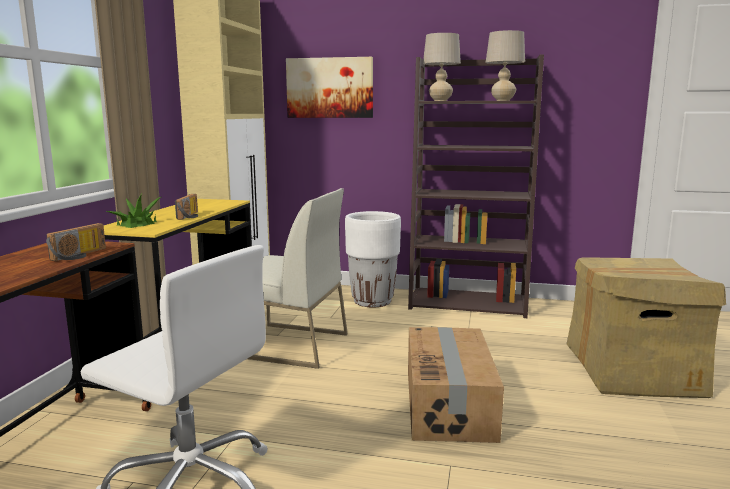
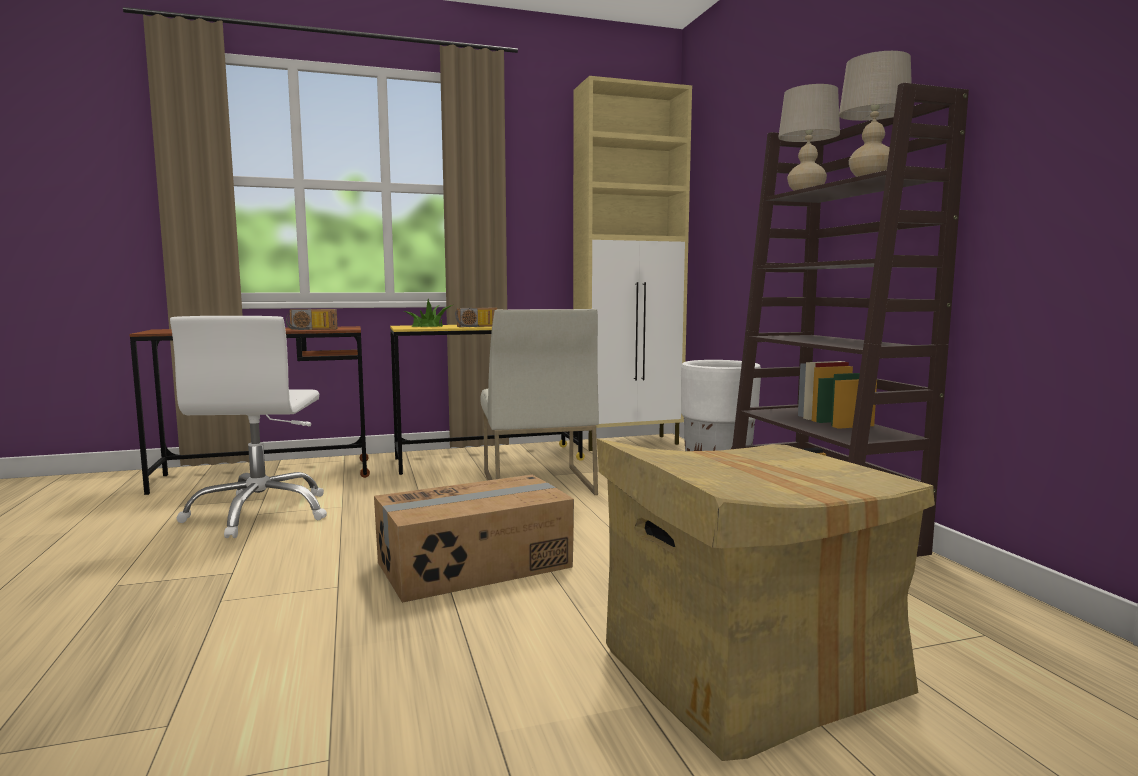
camera: 60 degrees right, 5 degrees down
(330, 88) = (744, 196): picture -> none

